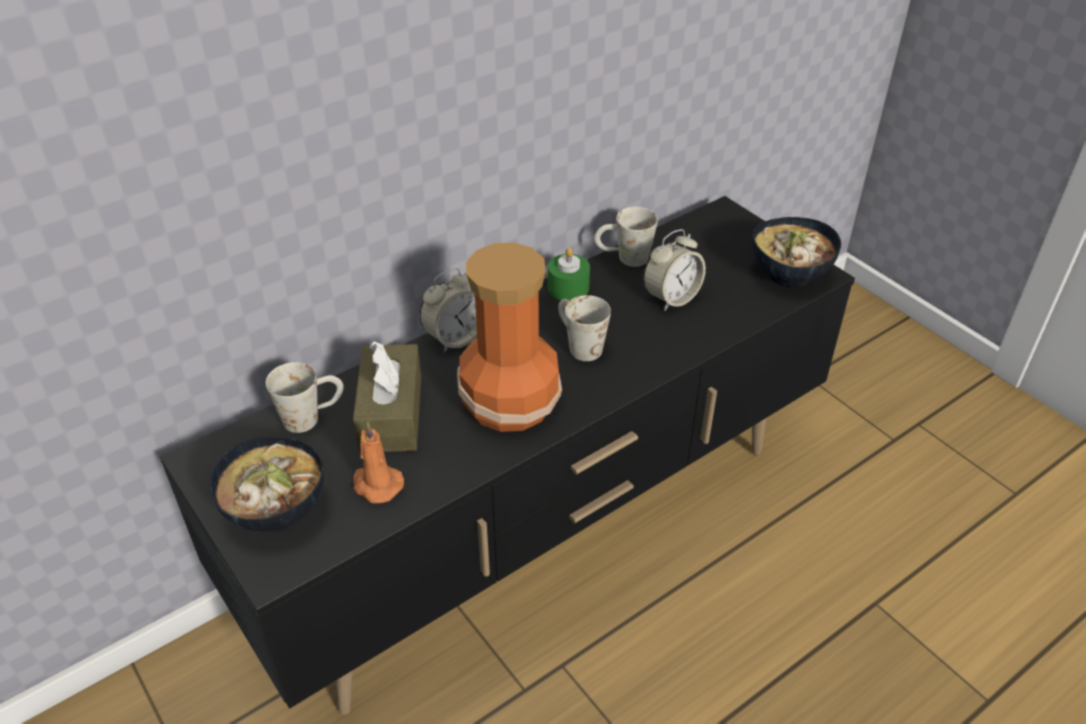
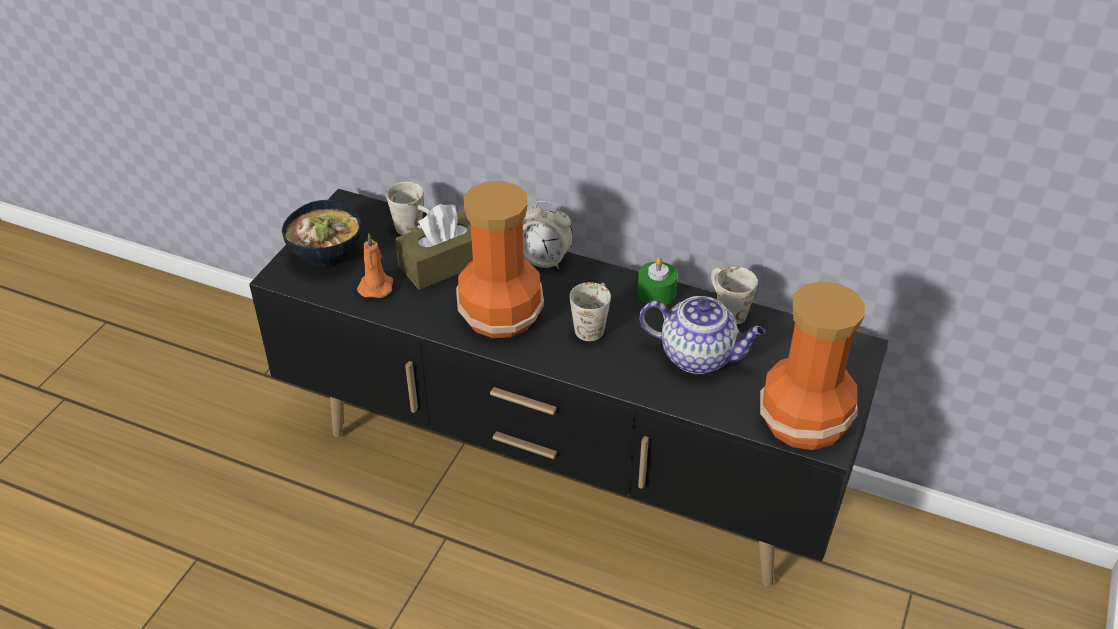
camera: 60 degrees right, 0 degrees up
(671, 298) = (699, 356): alarm clock -> teapot
(790, 275) = (805, 422): bowl -> vase

